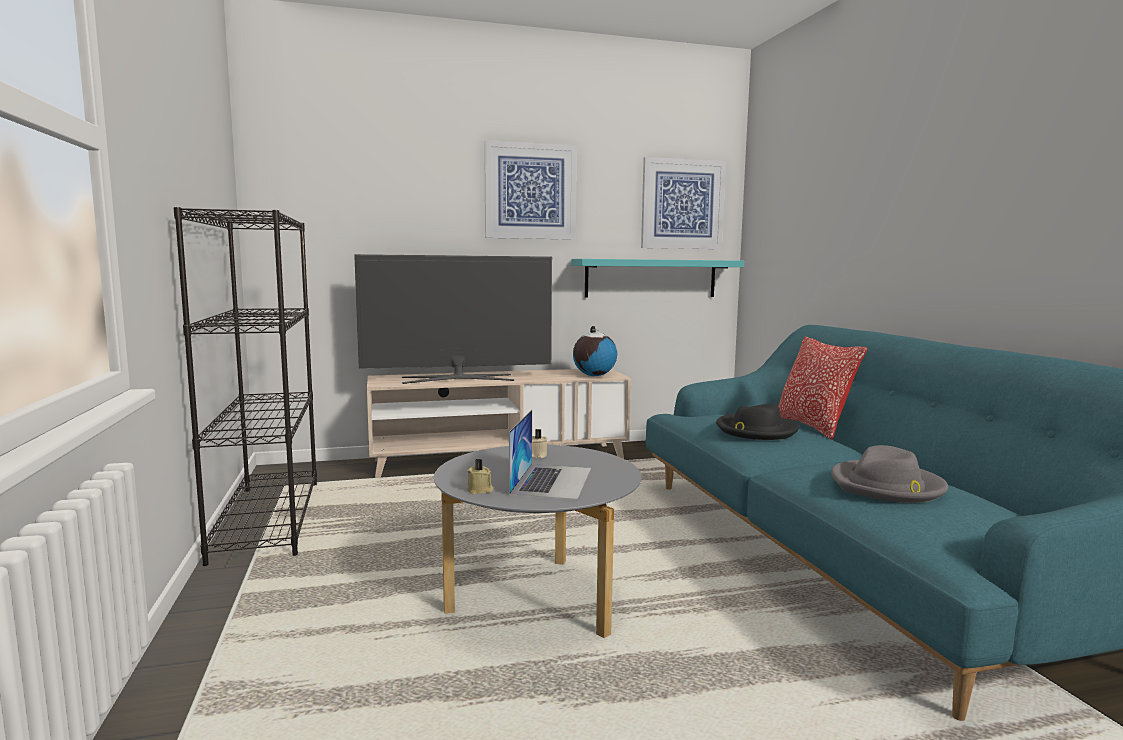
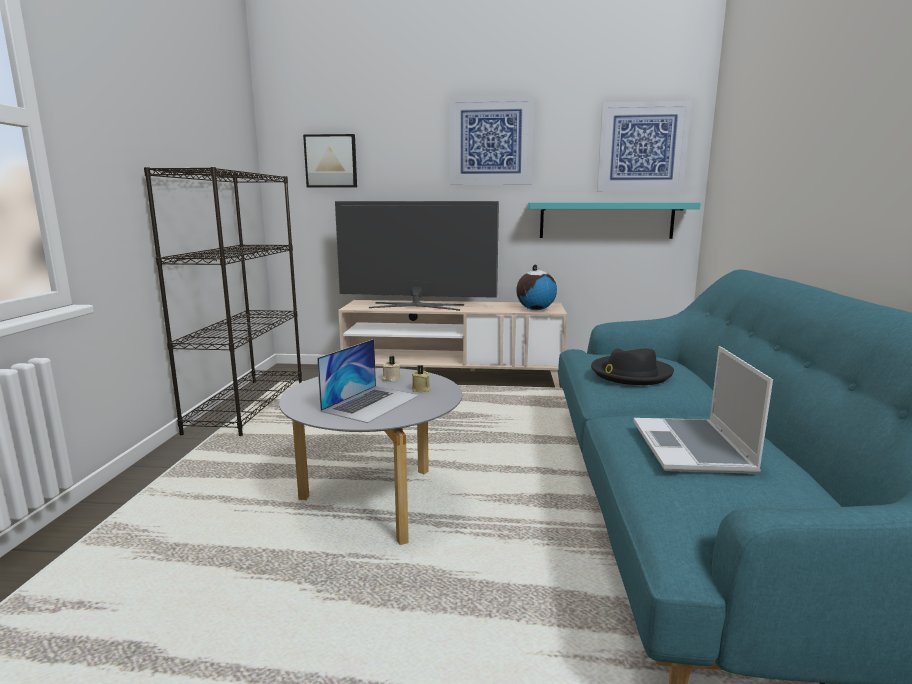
camera: 20 degrees right, 5 degrees up
(339, 206) = (331, 161): none -> picture
(480, 490) = (304, 405): beige candle -> beige candle (421, 390)
(813, 427) = (702, 375): pillow -> none
(886, 486) = (693, 448): grey hat -> laptop

